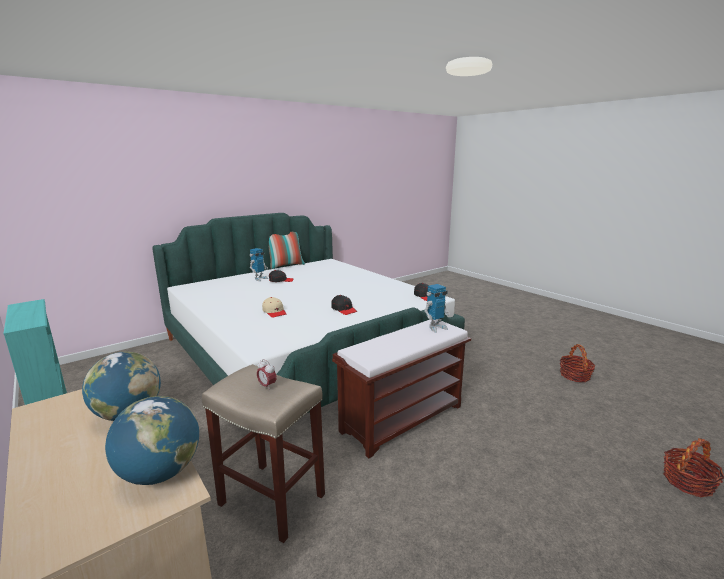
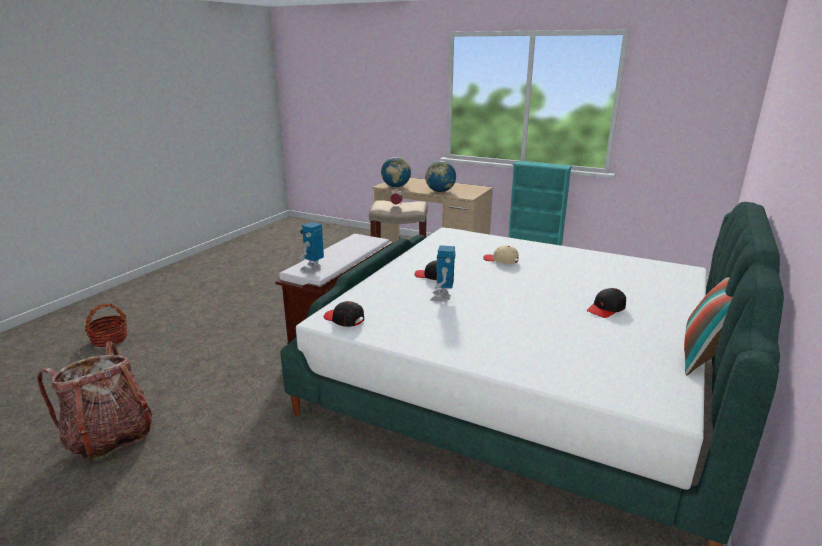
camera: 155 degrees right, 5 degrees up
(259, 279) = (644, 305): toy robot -> toy robot (442, 297)
(575, 375) = (109, 437): basket -> backpack

